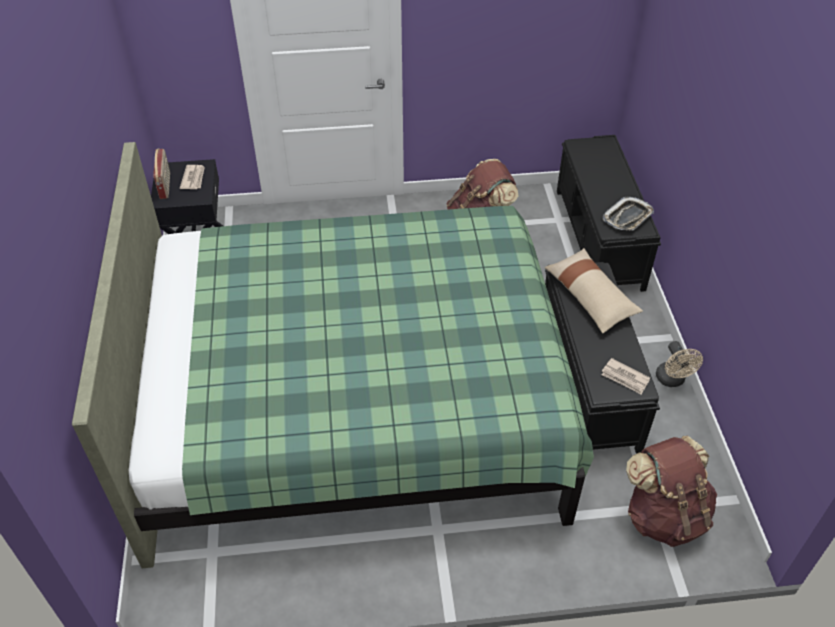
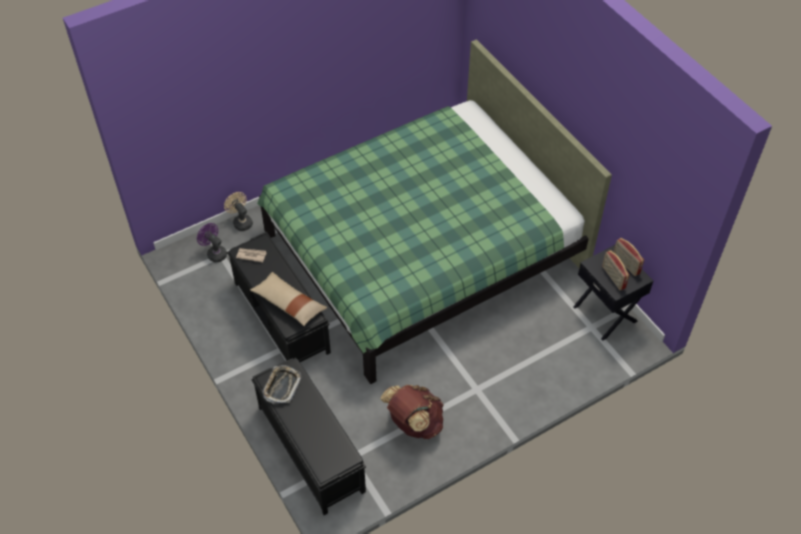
camera: 155 degrees right, 5 degrees up
(193, 178) = (613, 277): newspaper -> radio
(664, 515) = (214, 253): brown backpack -> purple fan
(672, 380) = (225, 338): beige fan -> beige fan (241, 222)

